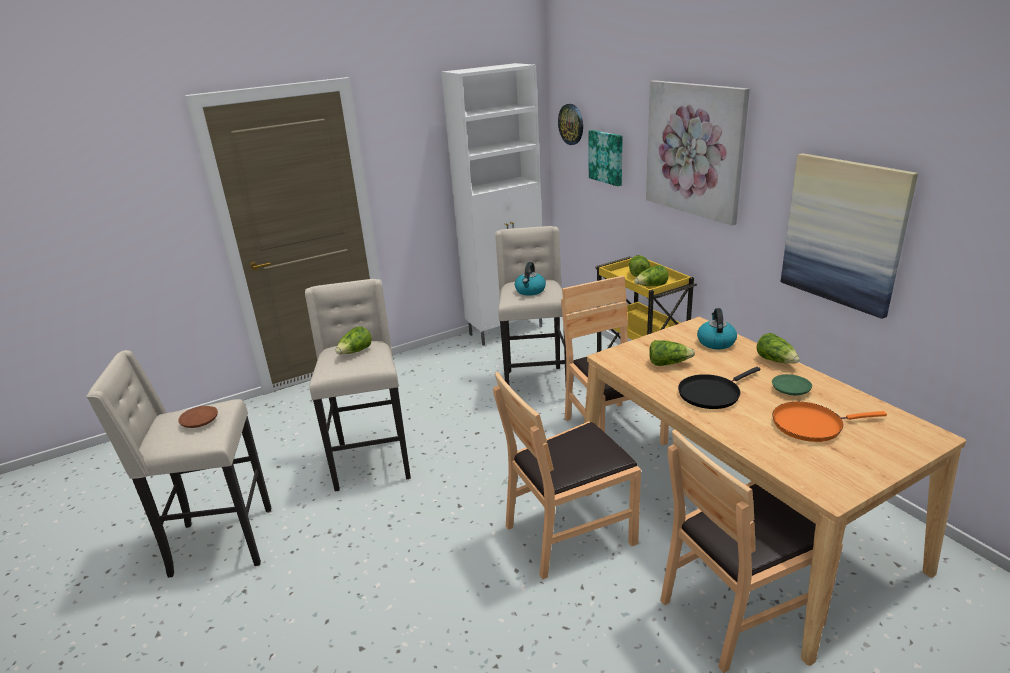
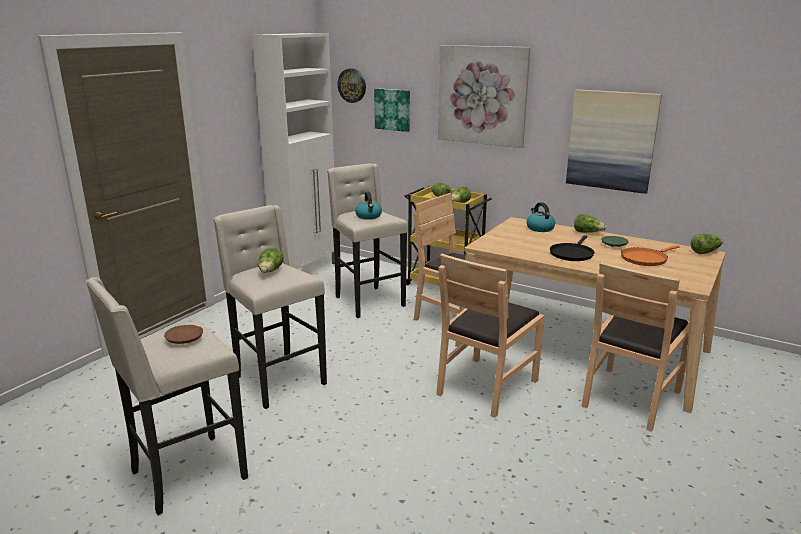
camera: 30 degrees left, 5 degrees down
(668, 363) = (525, 243): lettuce -> lettuce (705, 252)

